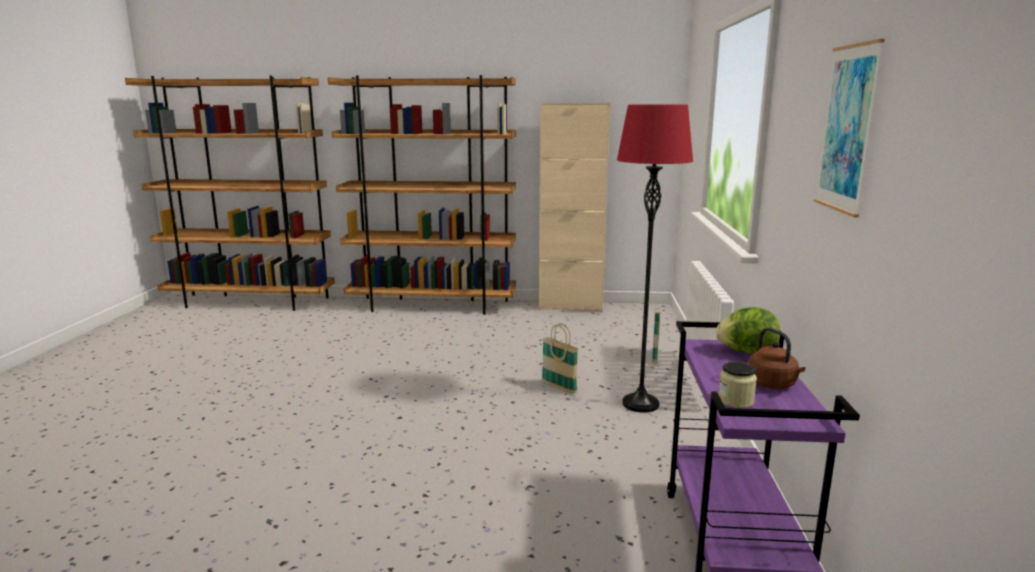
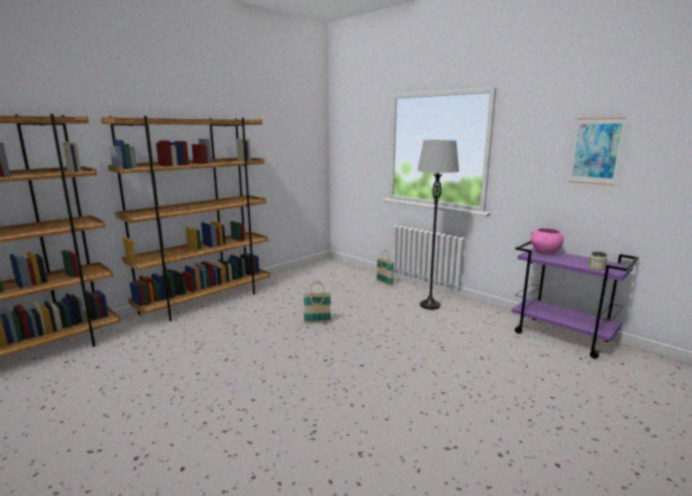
camera: 50 degrees left, 0 degrees up
(559, 387) = (387, 313): basket -> basket (317, 322)
(570, 306) = (289, 273): beige cabinet -> none
(640, 404) = (430, 305): red floor lamp -> grey floor lamp
(747, 352) = (545, 252): lettuce -> pink bowl
(773, 385) = (583, 259): brown kettle -> none

